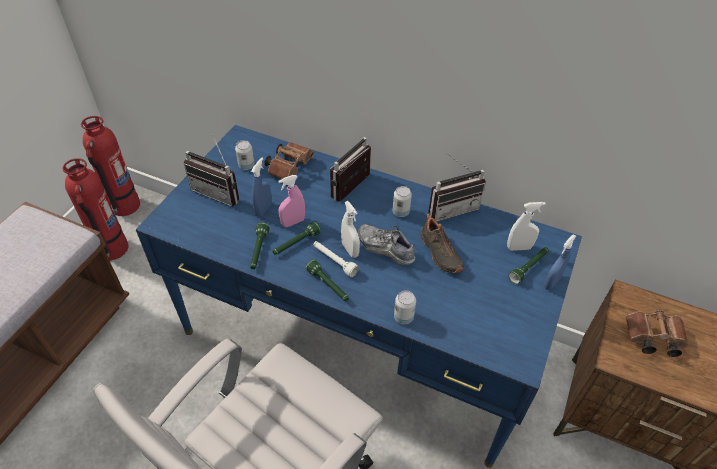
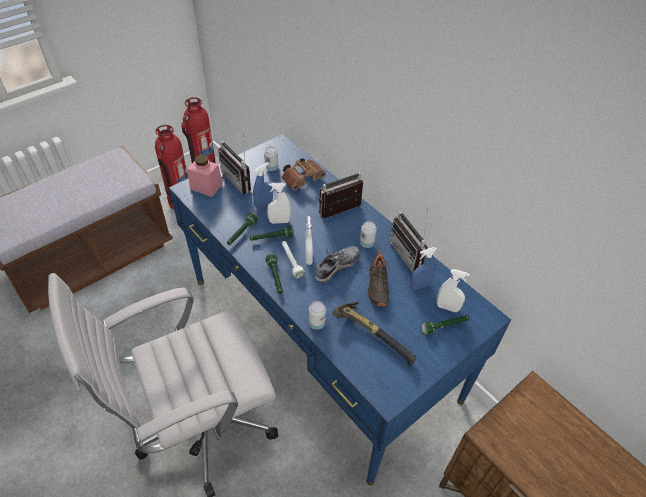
camera: 25 degrees right, 0 degrees up
(182, 213) = (206, 186): none -> pink jar
(293, 222) = (279, 221): pink spray bottle -> white spray bottle
(385, 248) = (336, 267): shoe -> shoe turned 75 degrees clockwise
(451, 208) = (410, 255): radio -> radio turned 60 degrees clockwise
(467, 304) = (374, 334): none -> hammer
(552, 282) = (457, 346): blue spray bottle -> blue spray bottle (419, 286)
(651, 338) = (533, 433): brown binoculars -> none

